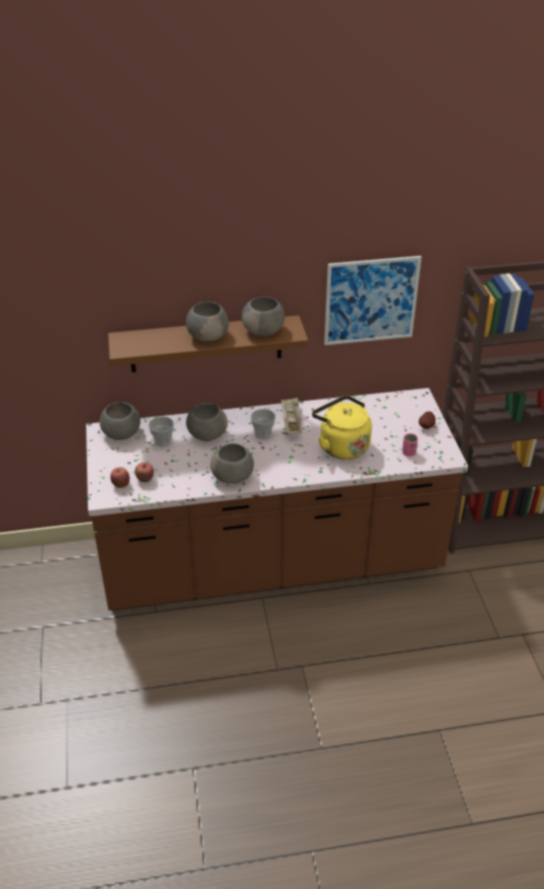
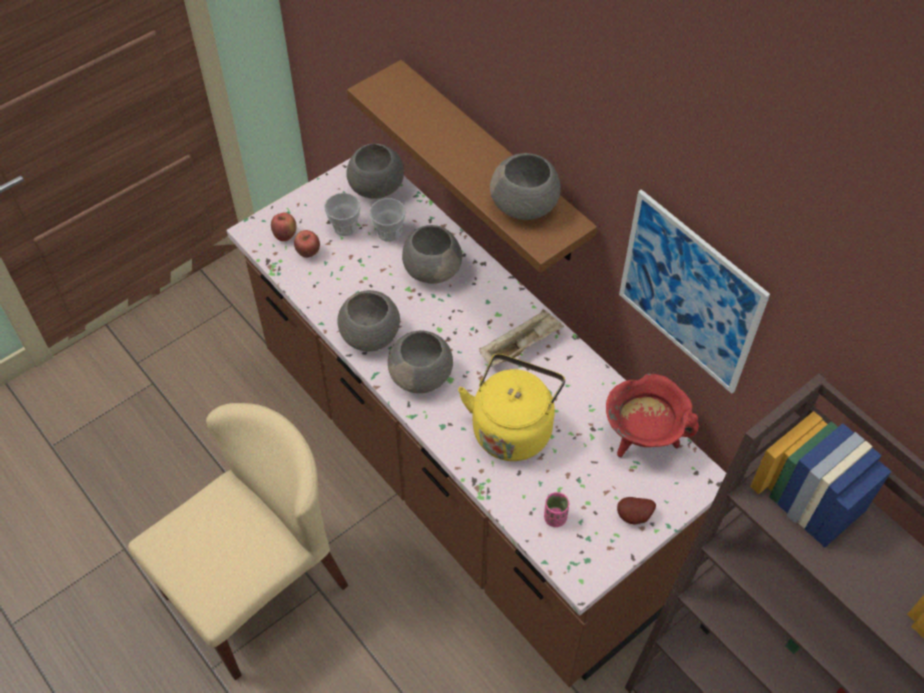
camera: 60 degrees right, 15 degrees up
(208, 335) = (467, 154): grey bowl -> grey bowl (422, 375)
(263, 433) = (476, 326): cup -> cup (345, 227)
(279, 699) = (256, 588): none -> beige chair
(382, 405) = (643, 438): none -> red cooking pot

